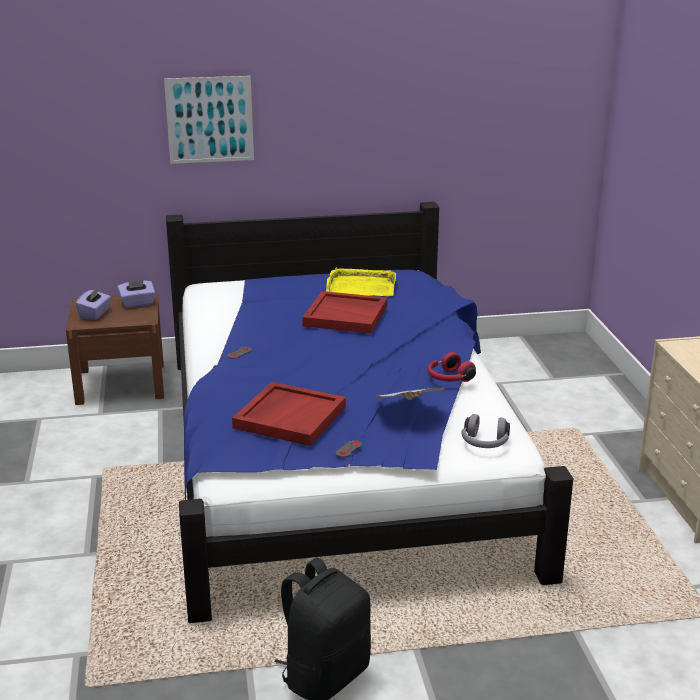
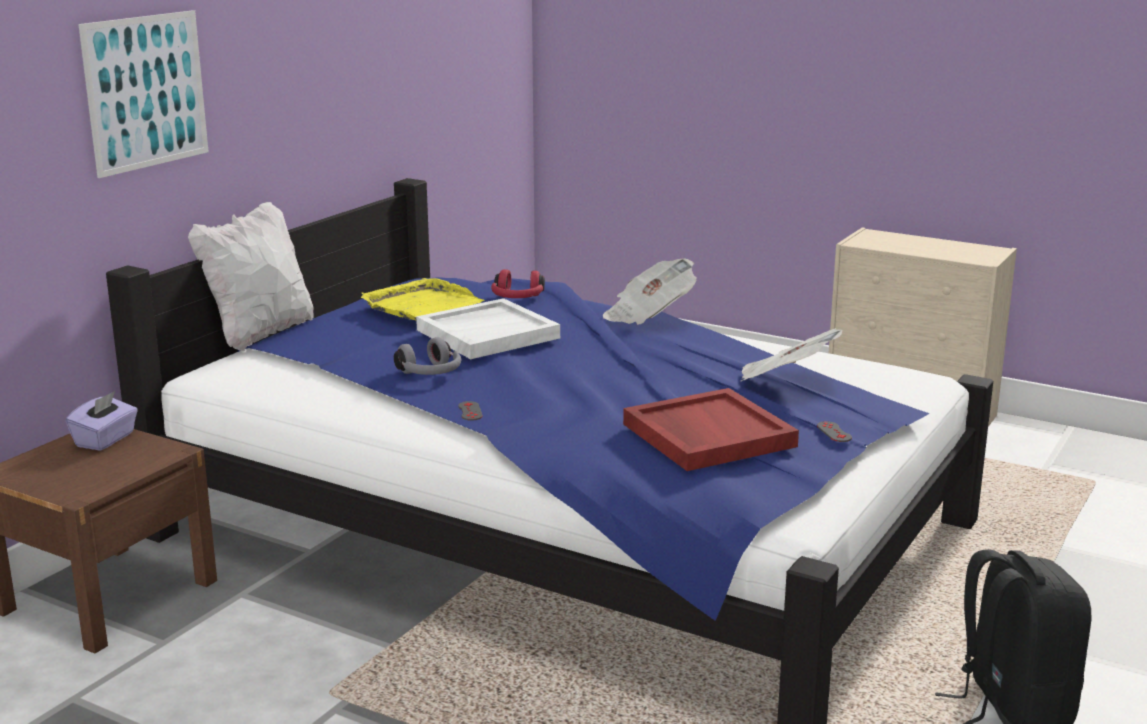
camera: 50 degrees left, 5 degrees down
(95, 314) = (70, 475): purple tissue box -> none
(268, 273) = (259, 333): none -> white pillow
(346, 315) = (488, 333): red tray -> white tray
(449, 340) = (648, 315): none -> newspaper
(449, 378) = (732, 346): red headphones -> red headphones (517, 299)
(484, 443) = (890, 381): grey headphones -> grey headphones (430, 374)

